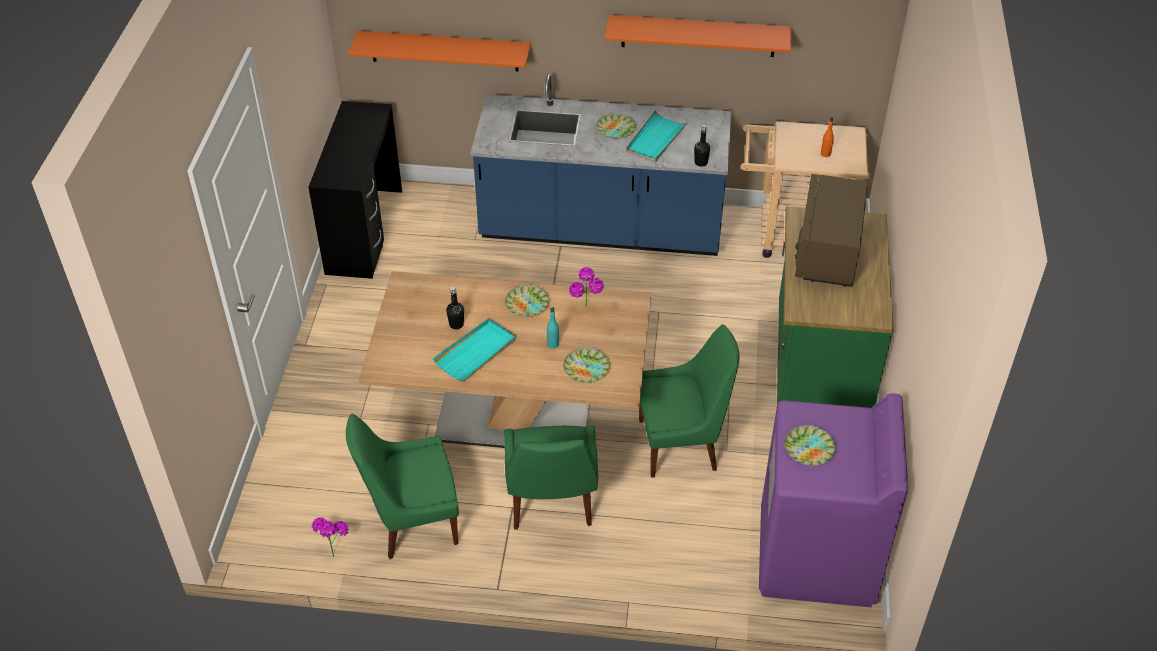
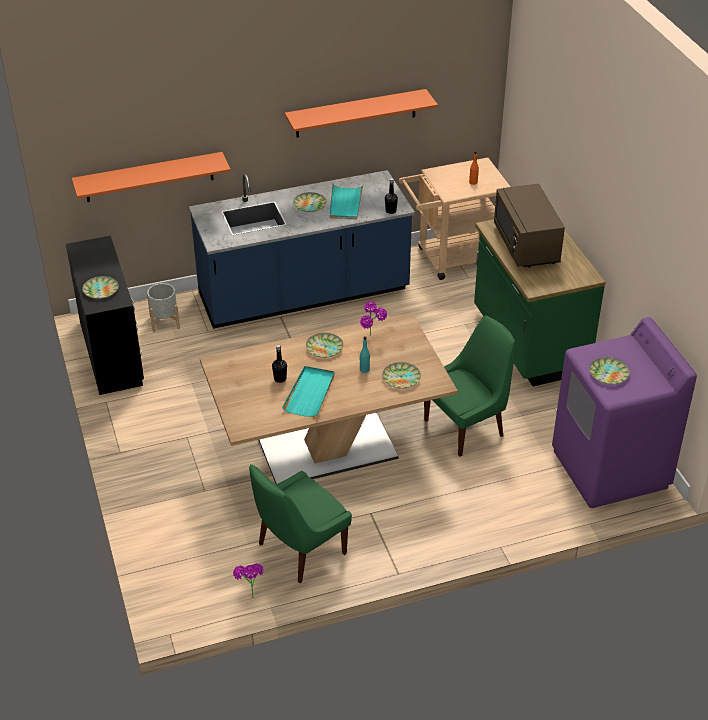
camera: 25 degrees left, 5 degrees down
(341, 163) = (100, 290): none -> plate
(437, 214) = (164, 322): none -> grey planter
(551, 503) = (398, 500): green chair -> none

